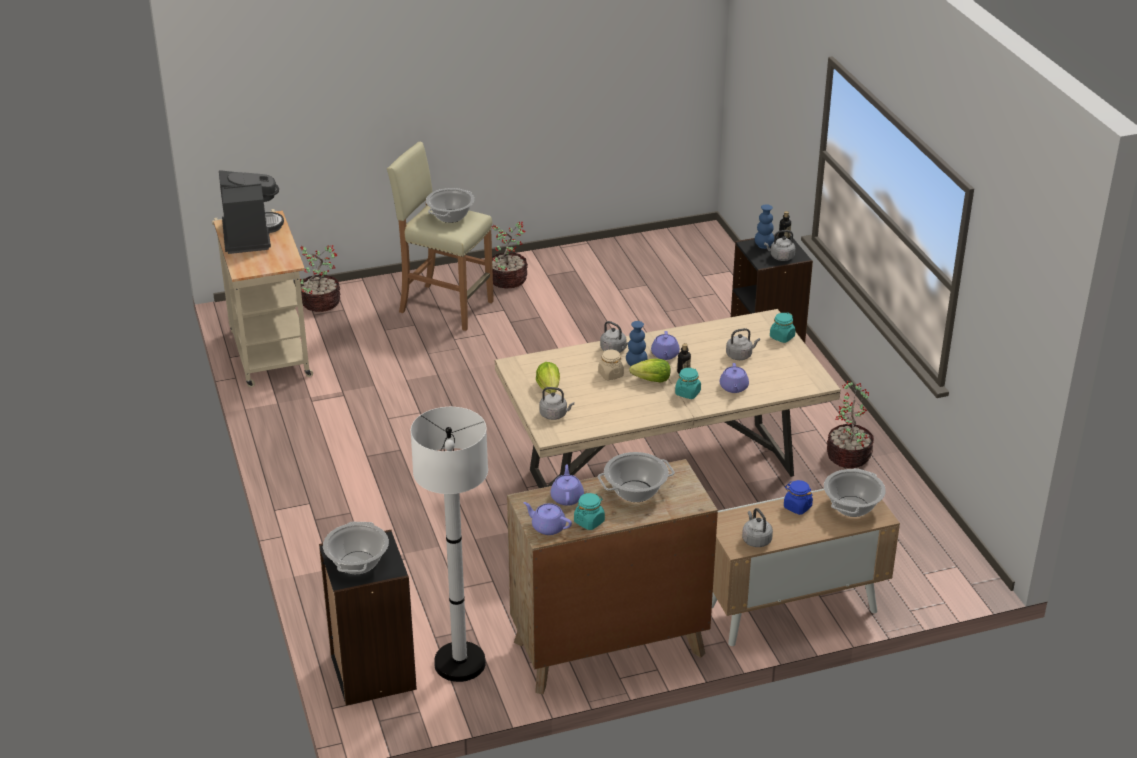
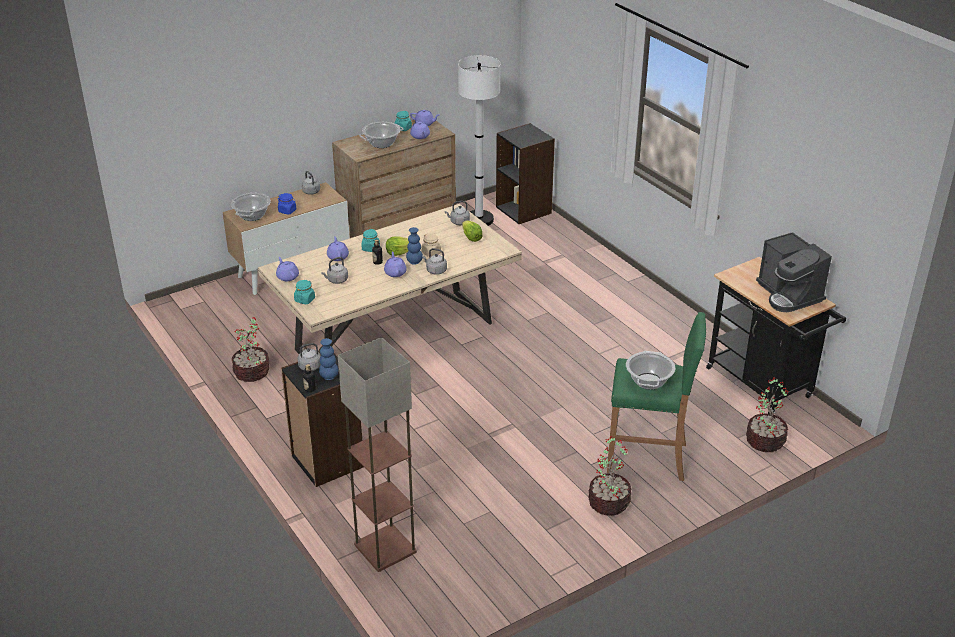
camera: 165 degrees right, 0 degrees up
(268, 349) = (764, 386): beige cart -> black cart
(357, 563) = (527, 134): cooking pot -> none
(445, 306) = (648, 458): beige stool -> green stool
(721, 278) = (386, 548): none -> floor lamp
(801, 369) = (287, 277): none -> purple teapot

